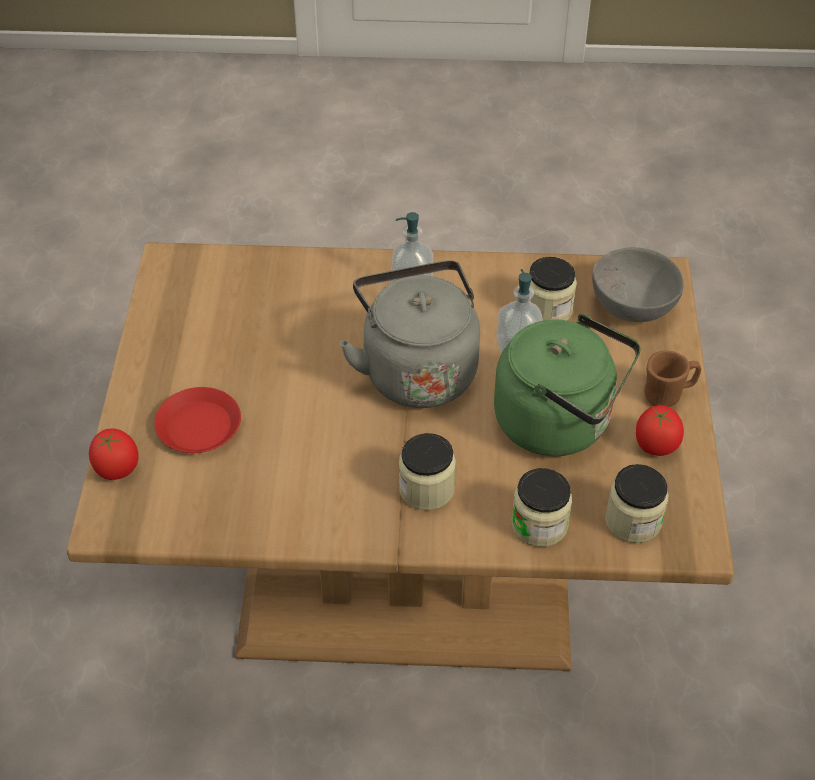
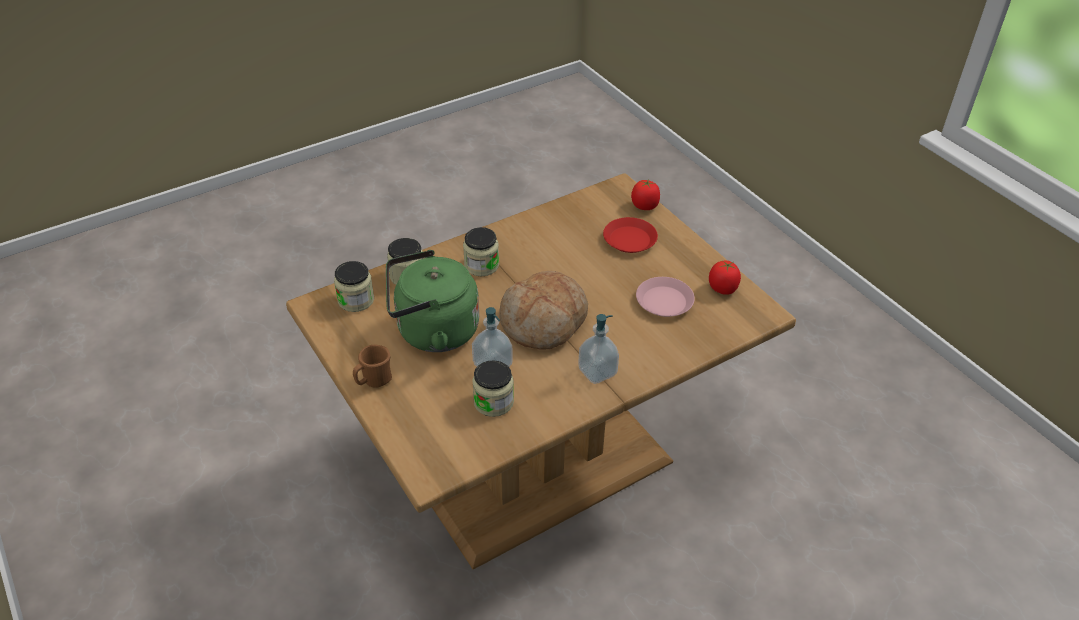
camera: 145 degrees right, 5 degrees down
(256, 325) = (664, 302): none -> pink plate
(416, 369) = (544, 322): grey kettle -> bread
(630, 305) = (437, 435): grey bowl -> none
(655, 445) = (365, 346): tomato -> tomato (723, 289)

